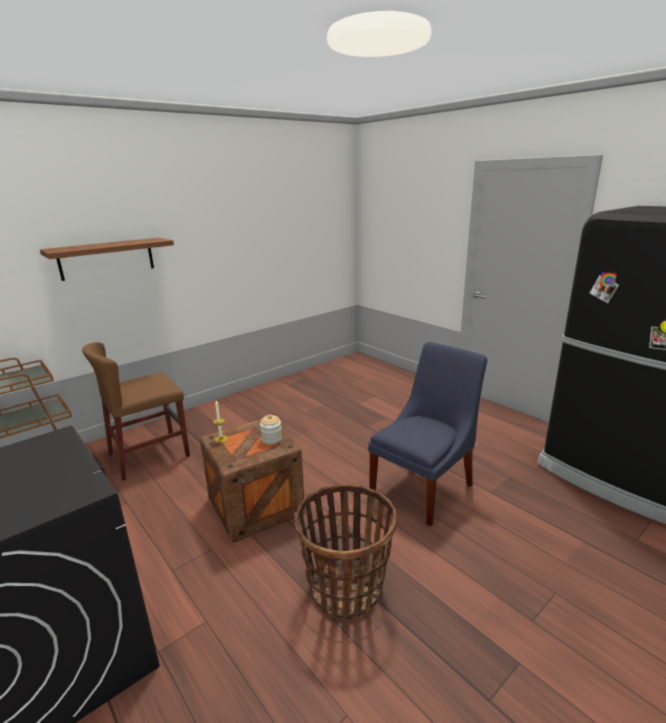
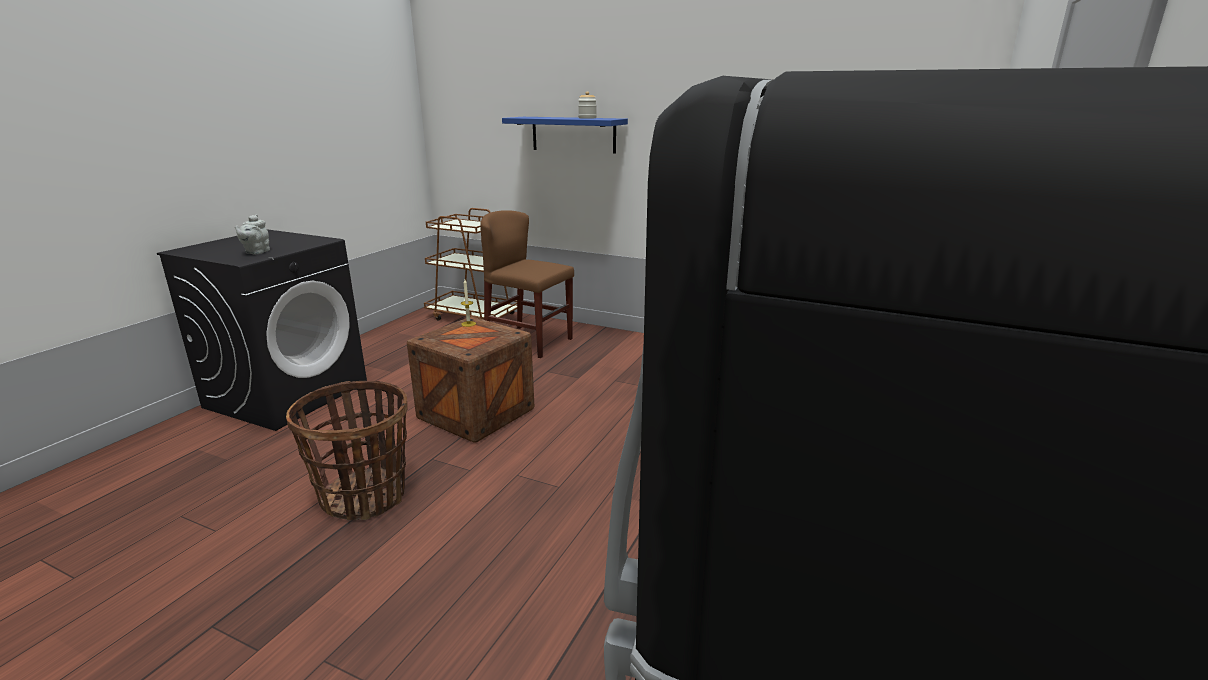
camera: 65 degrees right, 0 degrees up
(50, 483) = (256, 252): none -> grey teapot
(107, 258) = (573, 134): brown shelf -> blue shelf
(271, 439) = (479, 343): jar -> jar (587, 118)
(424, 487) = (574, 520): blue chair -> none

